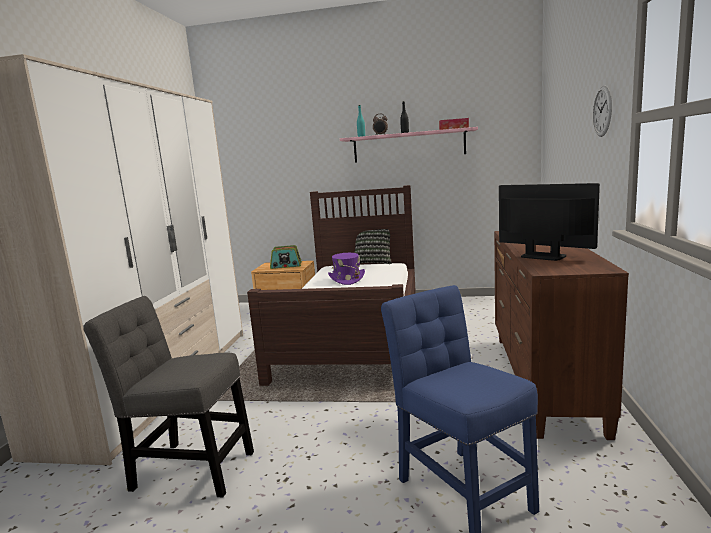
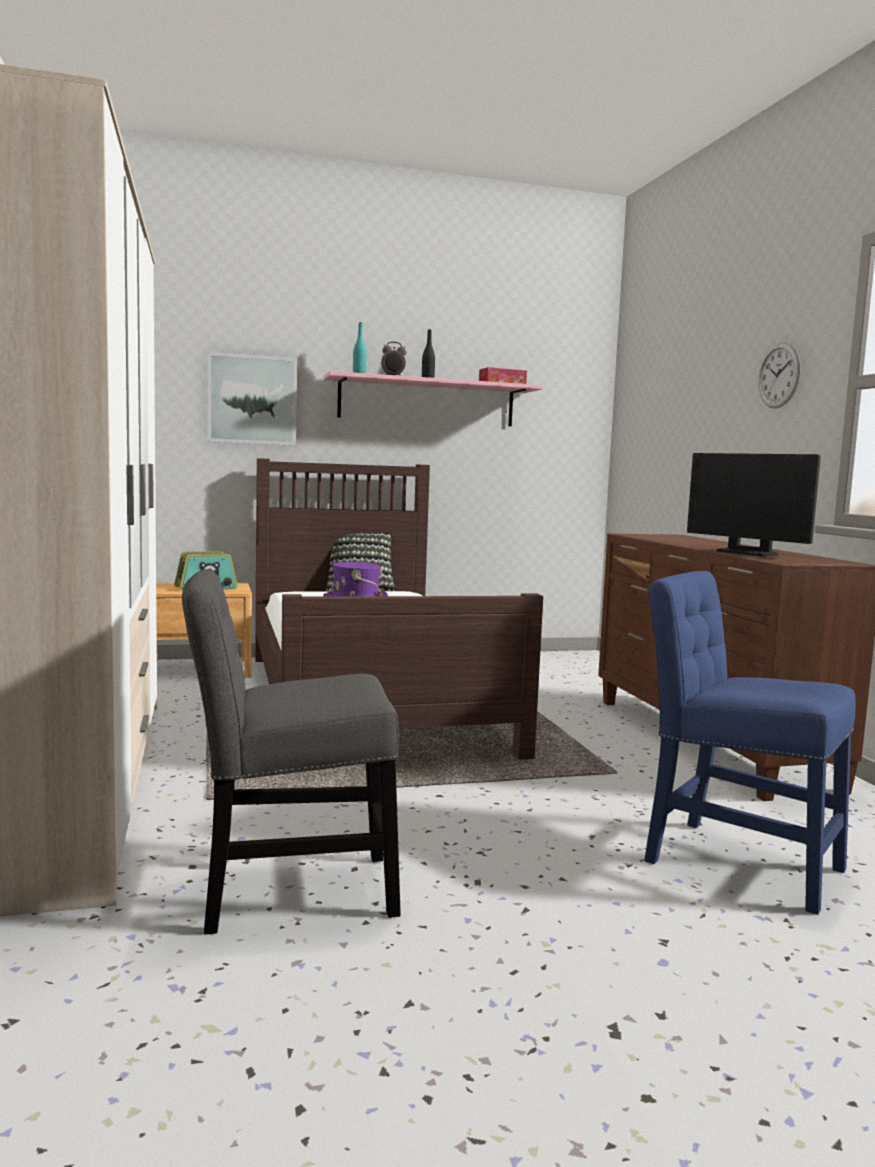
camera: 25 degrees left, 5 degrees down
(307, 158) = (252, 400): none -> picture
(543, 256) = (747, 553): monitor -> monitor turned 150 degrees counterclockwise

